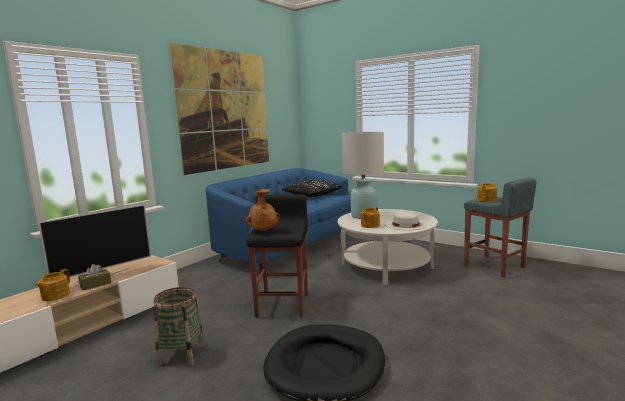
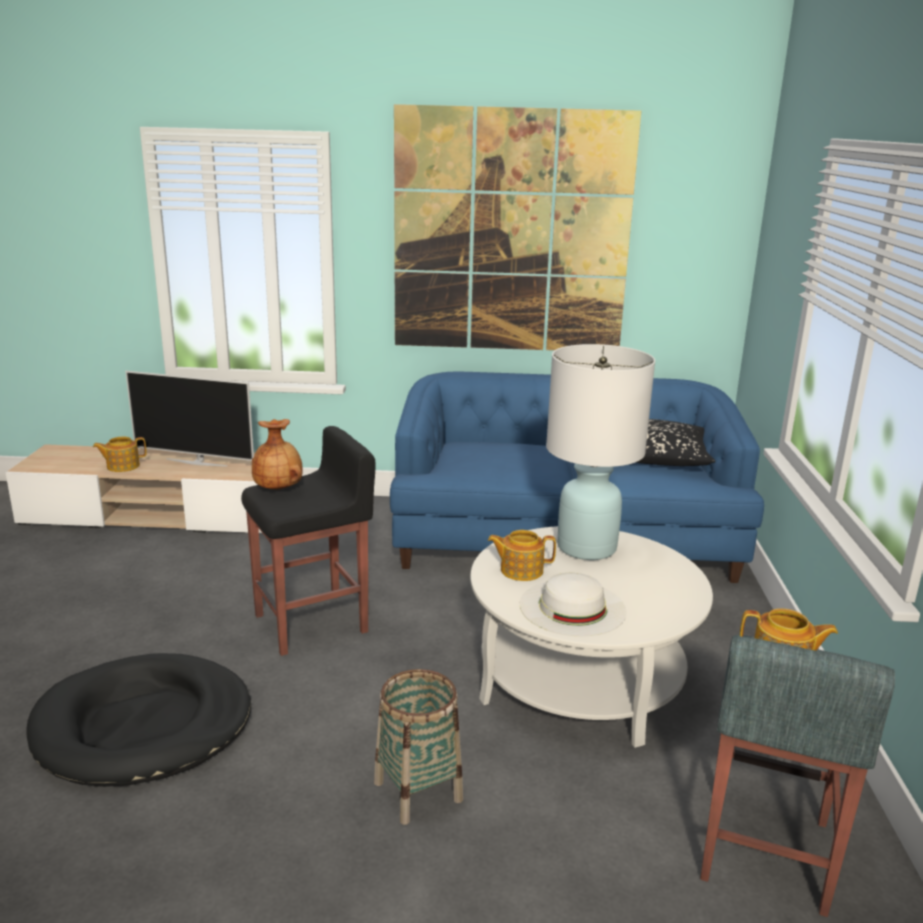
camera: 55 degrees right, 10 degrees up
(95, 284) = (165, 471): brown tissue box -> none
(181, 354) = (127, 603): basket -> basket (418, 791)

